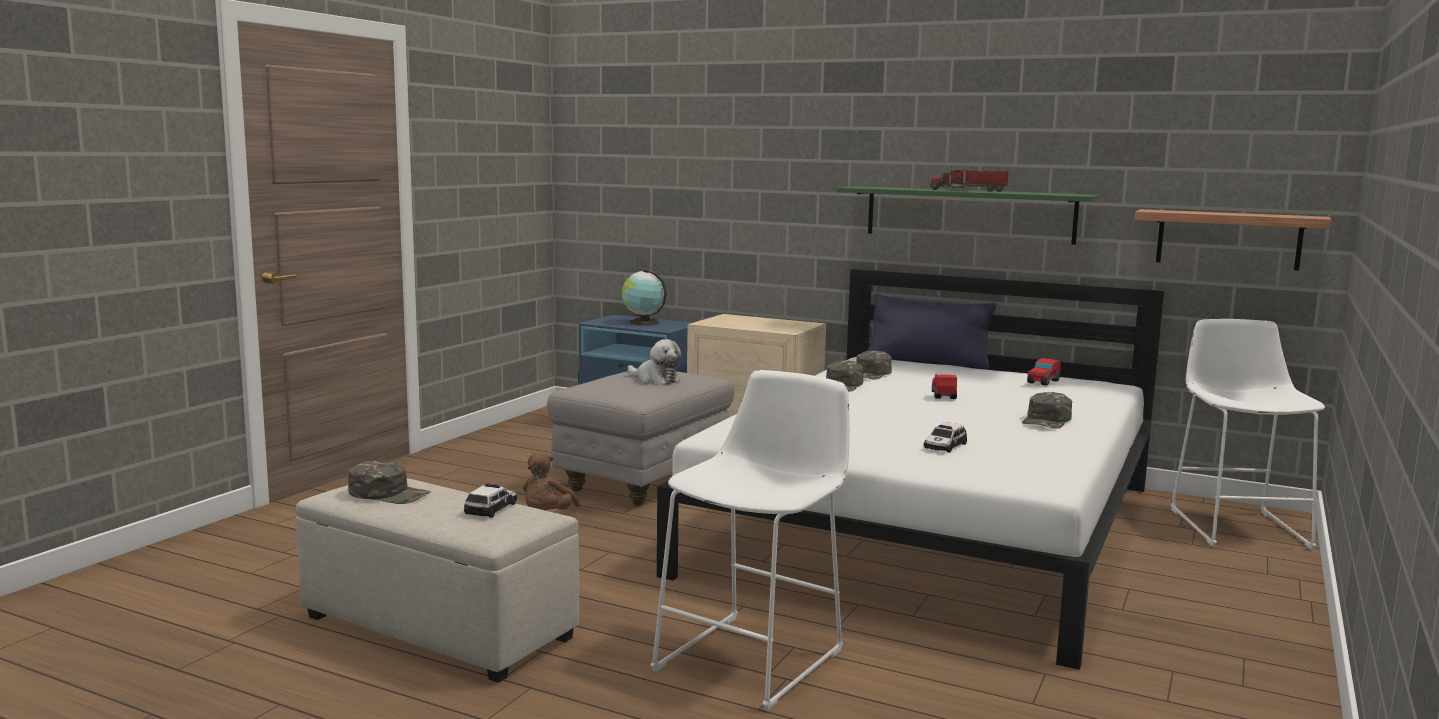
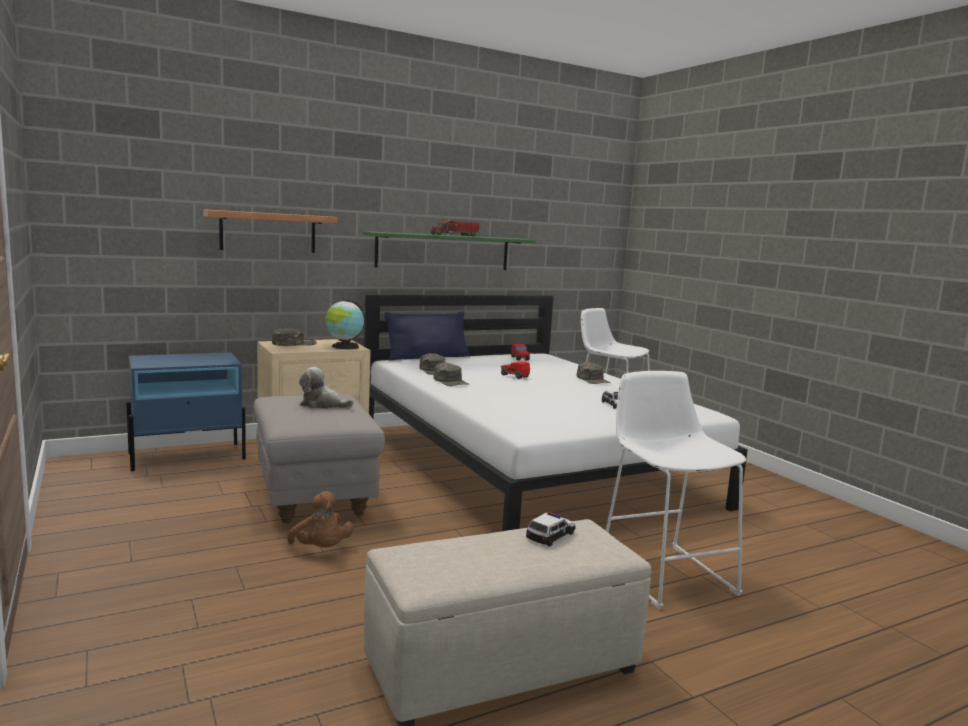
camera: 55 degrees left, 0 degrees up
(389, 494) = (459, 560): green cap -> green cap (294, 344)
(491, 508) = (551, 535): toy car -> toy car turned 75 degrees clockwise
(643, 323) = (187, 359): globe -> globe (344, 347)
(655, 380) = (322, 405): plush toy -> plush toy turned 150 degrees counterclockwise
(1228, 239) = (577, 264): shelf -> shelf (268, 232)

